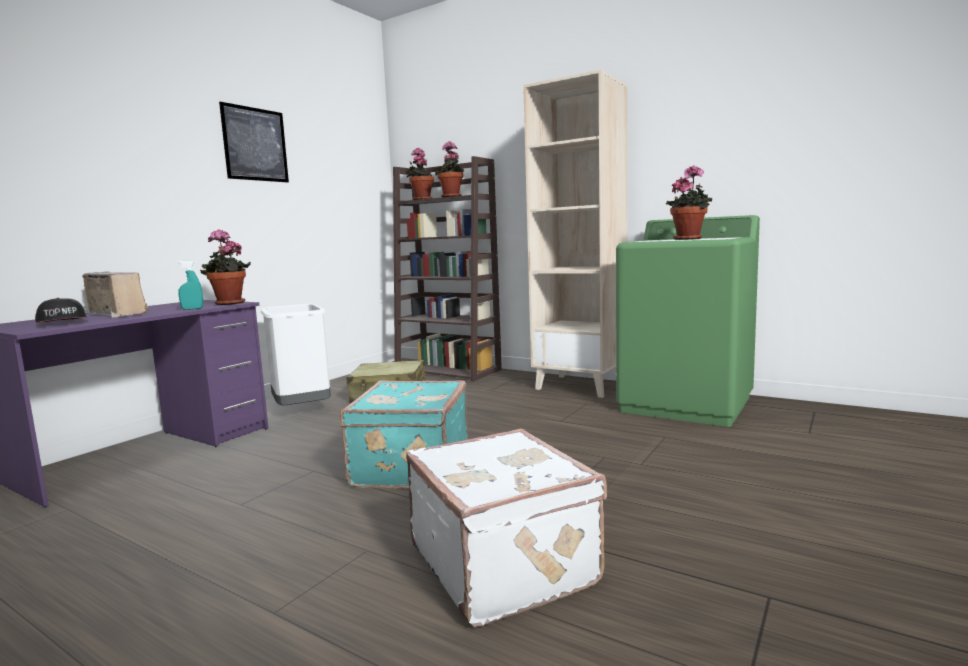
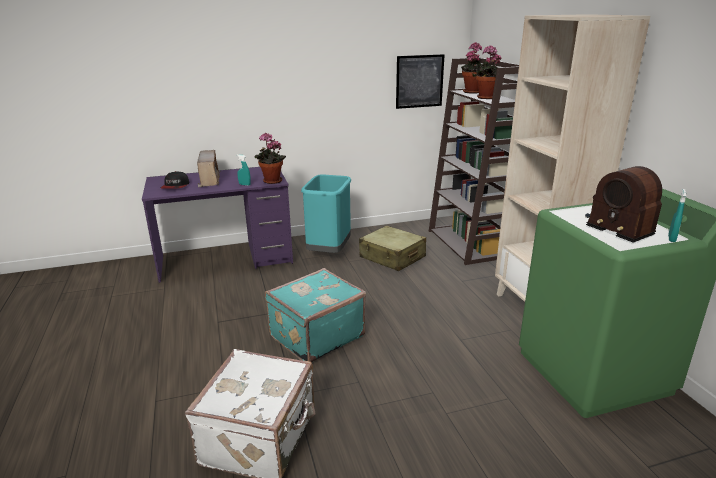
camera: 40 degrees right, 15 degrees up
(255, 144) = (330, 48): picture -> picture (419, 81)
(302, 409) = (329, 251): white trash can -> turquoise trash can
(689, 239) = (619, 225): potted plant -> radio
(735, 237) = (671, 239): none -> turquoise spray bottle

